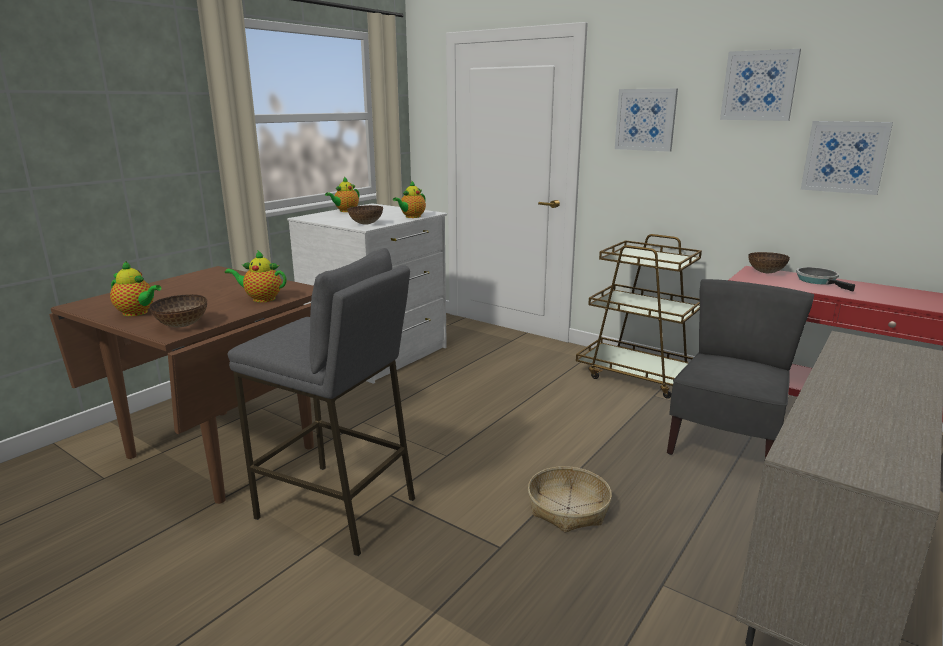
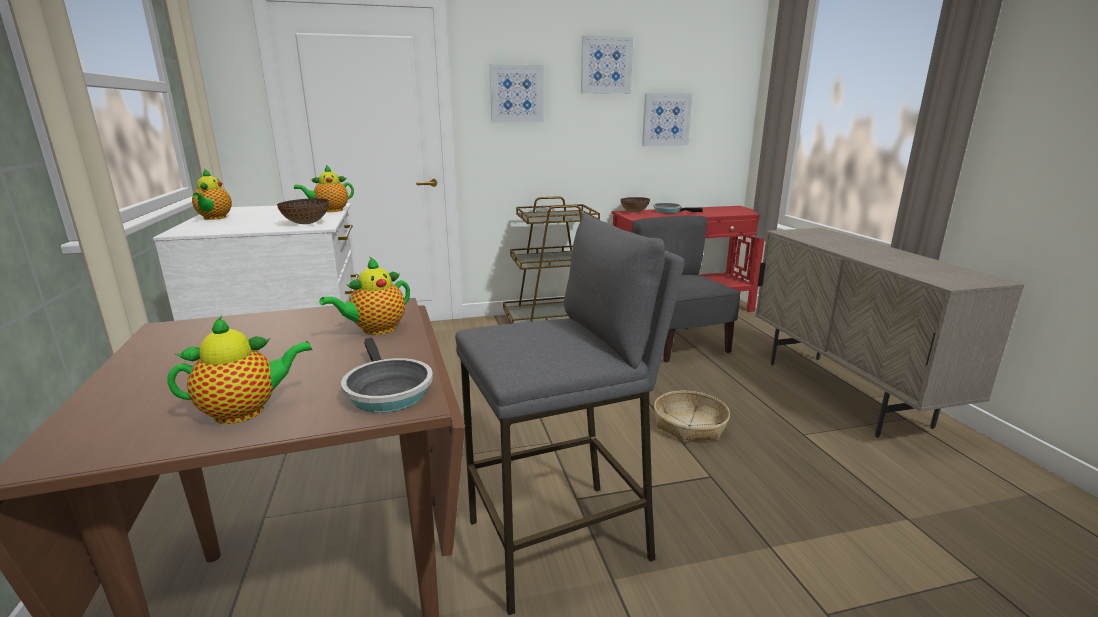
camera: 50 degrees left, 0 degrees up
(181, 325) = (386, 391): bowl -> frying pan
(411, 217) = (330, 210): teapot -> teapot turned 75 degrees clockwise

